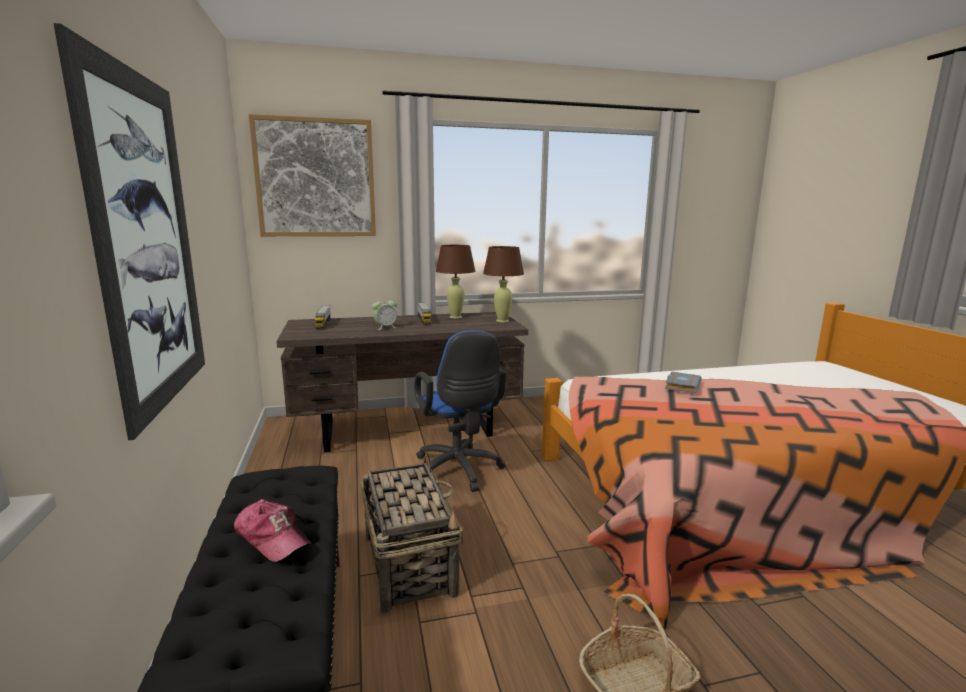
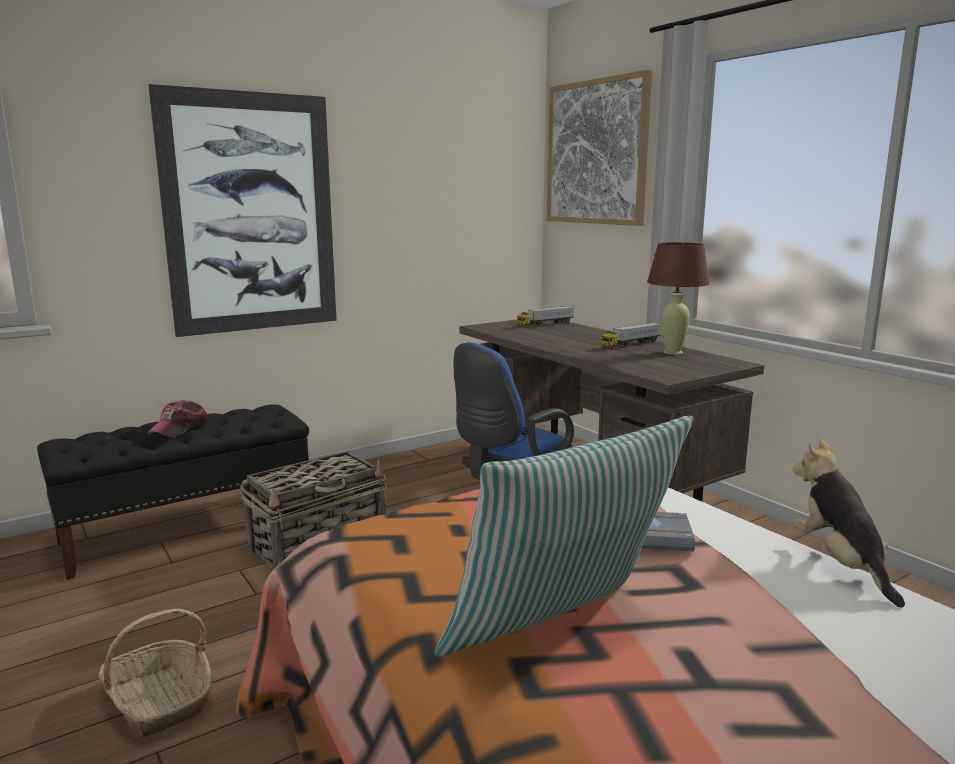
camera: 70 degrees right, 0 degrees up
(385, 327) = (562, 340): alarm clock -> none
(502, 321) = (695, 370): brown table lamp -> none
(697, 369) = (840, 564): none -> plush toy
(783, 419) = (561, 638): none -> pillow

